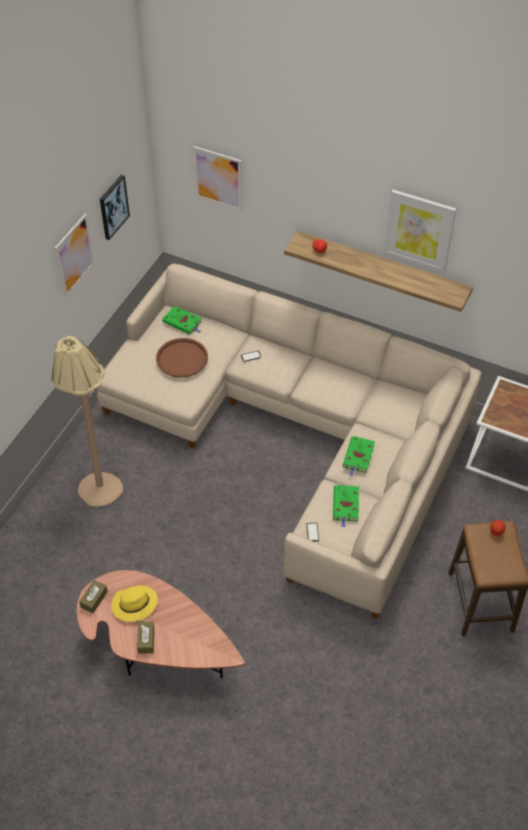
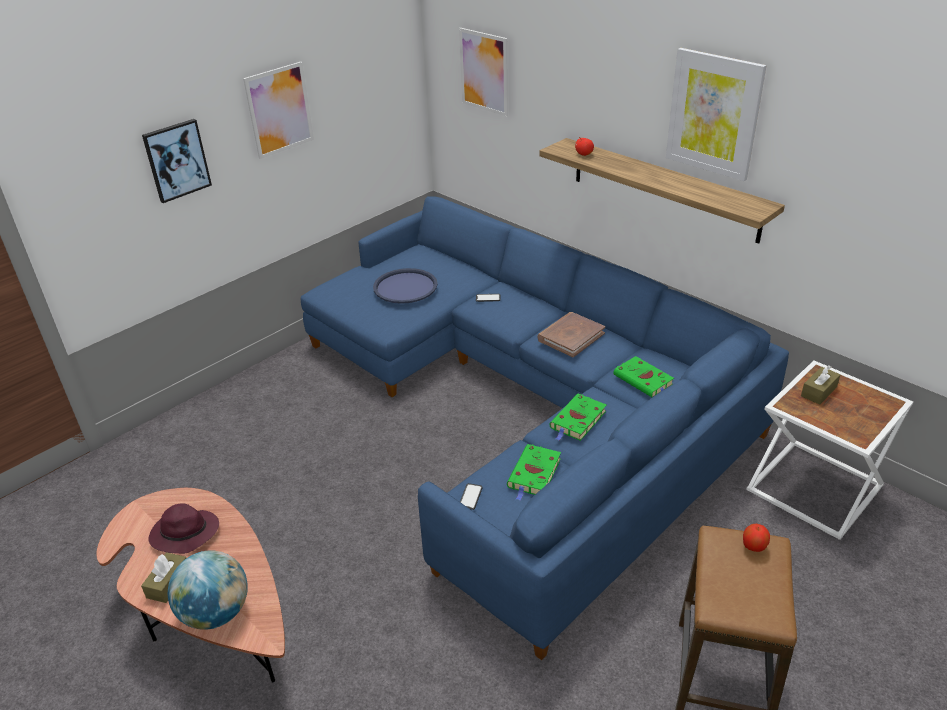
camera: 20 degrees right, 15 degrees down
(94, 599) = (140, 514): brown tissue box -> brown tissue box (818, 391)
(100, 481) = (266, 408): beige floor lamp -> none
(113, 207) = (351, 81): picture -> picture (176, 160)
(134, 605) = (184, 534): yellow hat -> purple hat
(182, 358) = (405, 287): brown tray -> blue tray
(183, 322) = (426, 257): green book -> green book (644, 381)
(189, 650) = (216, 613): none -> globe
(297, 433) = (526, 405): beige sofa -> blue sofa
(327, 382) = (571, 337): none -> brown book

